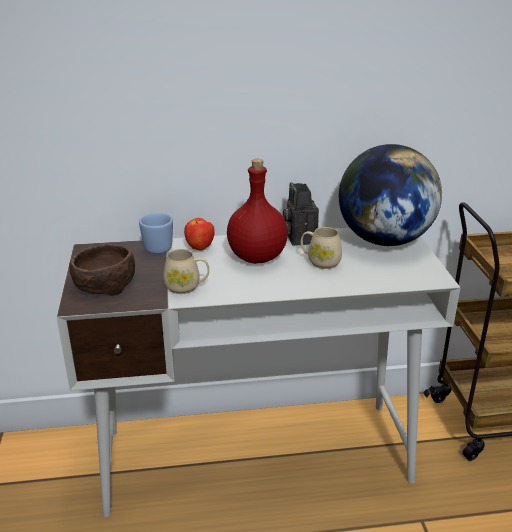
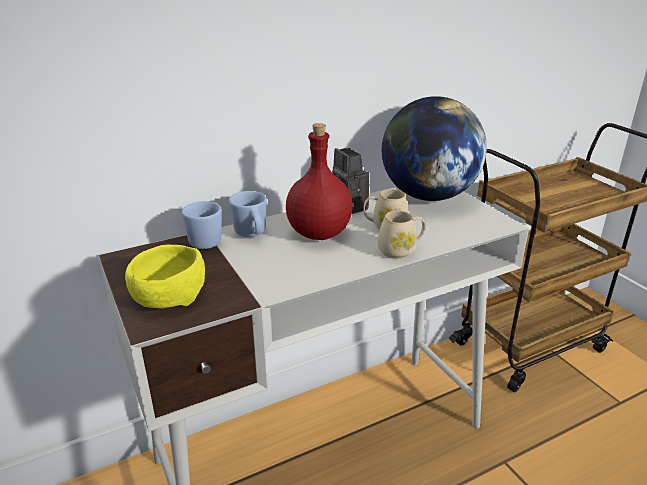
camera: 20 degrees left, 0 degrees up
(103, 286) = (167, 296): brown bowl -> yellow bowl
(187, 287) = (266, 278): beige mug -> beige mug (400, 250)
(200, 248) = (252, 234): apple -> blue mug

